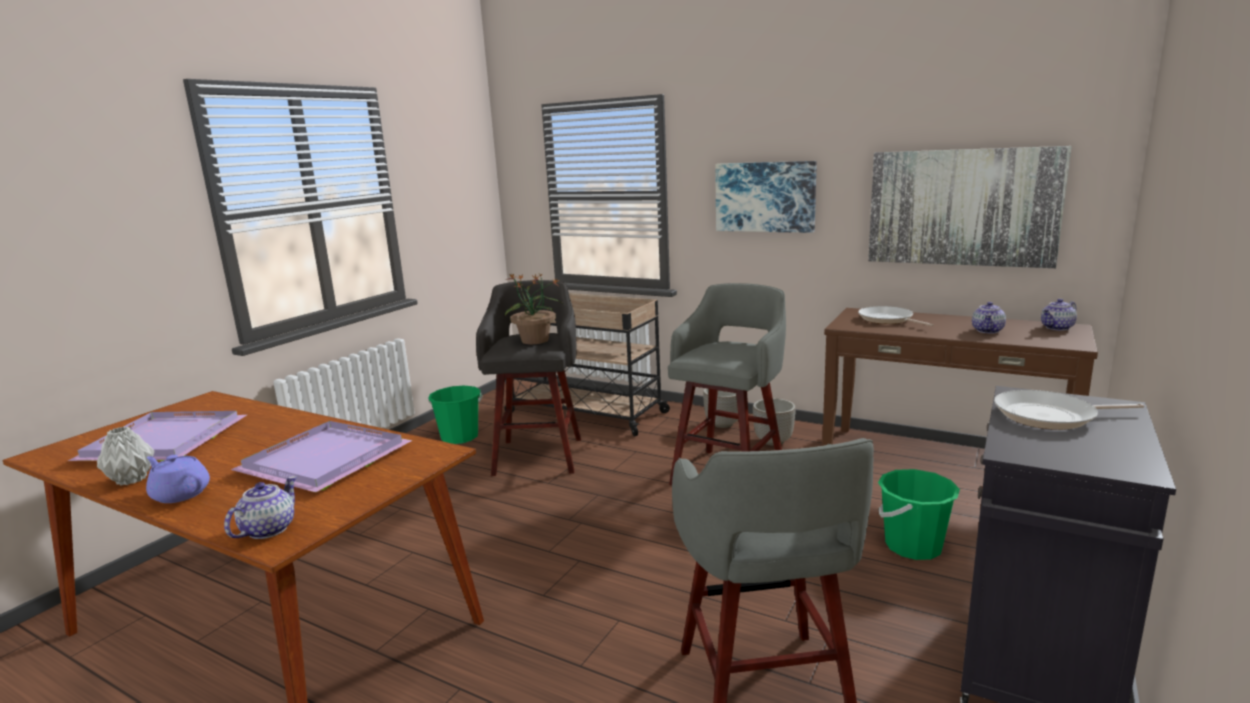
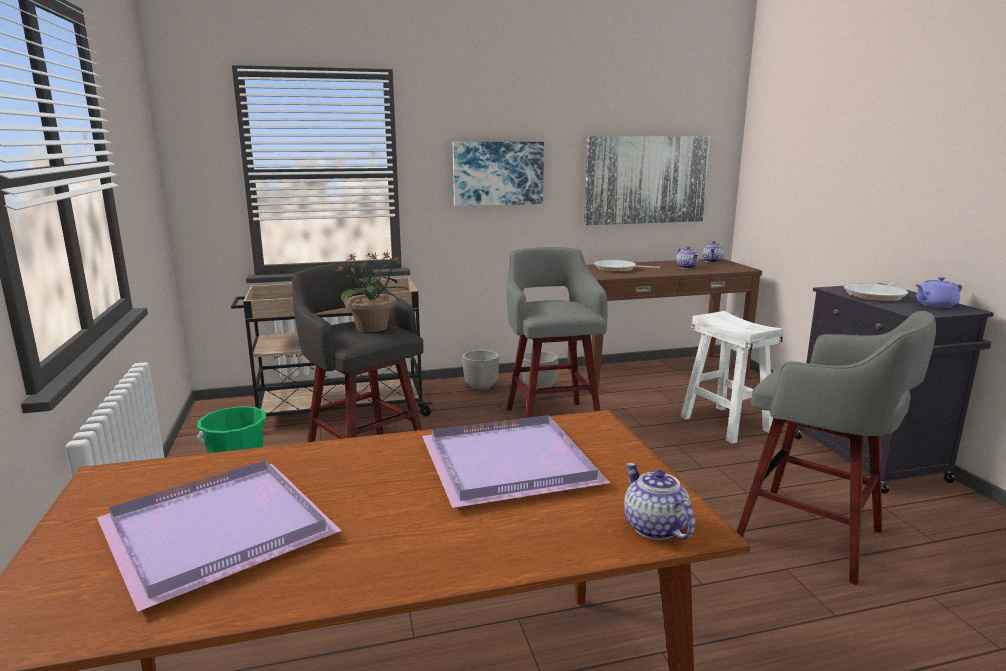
camera: 45 degrees left, 0 degrees up
(132, 480) = (330, 578): grey vase -> none
(180, 494) = (454, 555): purple teapot -> purple teapot (935, 305)
(913, 546) = (726, 424): green bucket -> white stool

